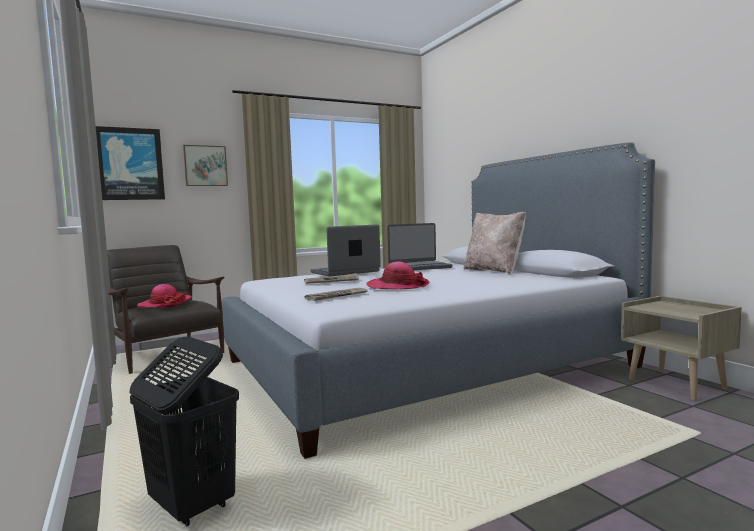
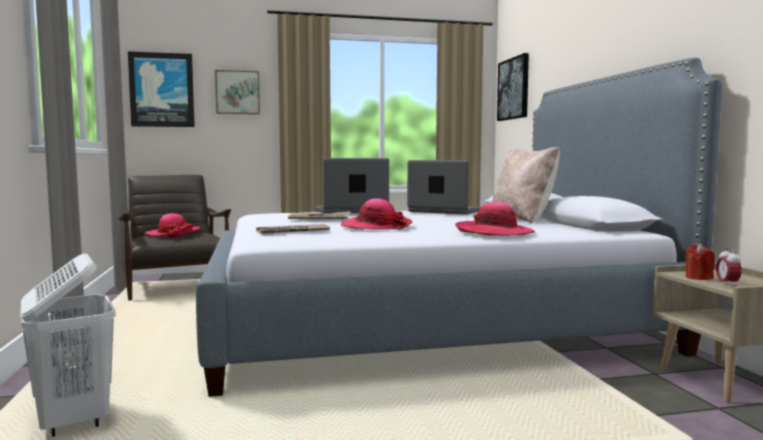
camera: 15 degrees right, 0 degrees up
(191, 506) = (73, 421): black laundry basket -> white laundry basket
(419, 267) = (444, 211): laptop -> laptop turned 150 degrees counterclockwise
(443, 162) = (514, 89): none -> picture
(501, 285) = (494, 232): none -> hat
(658, 309) = (698, 277): none -> red candle
(684, 313) = (727, 284): none -> alarm clock

